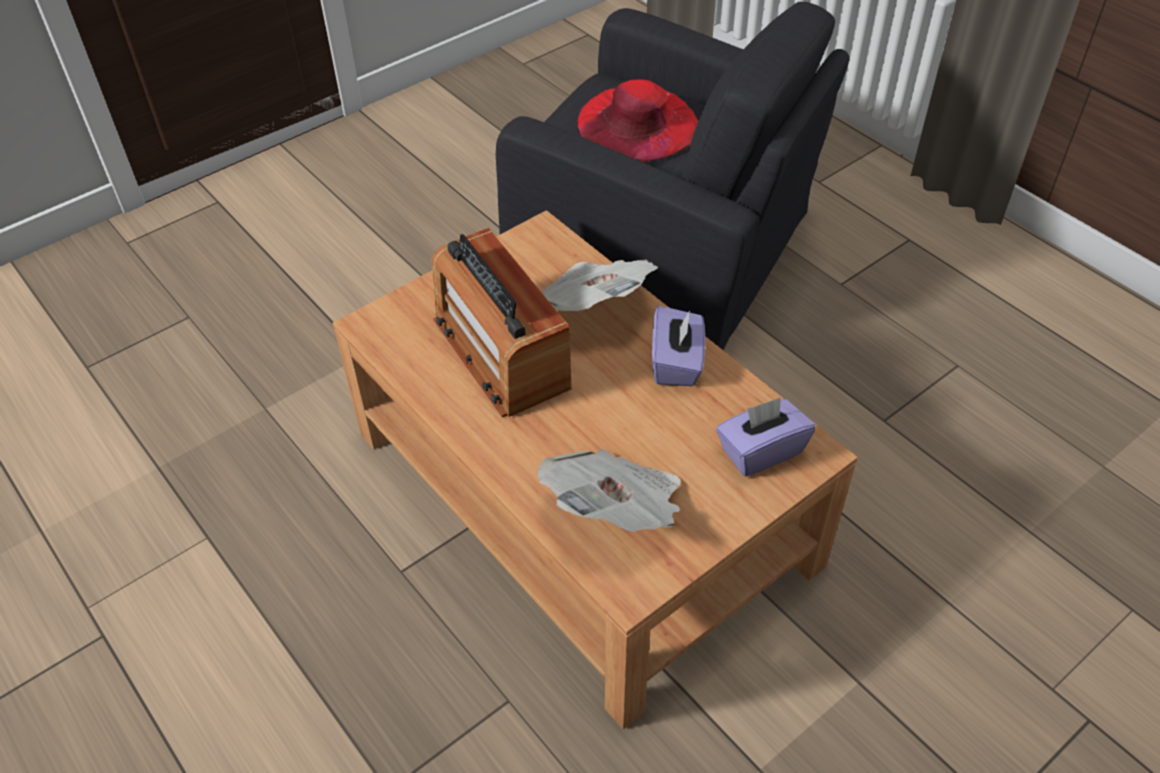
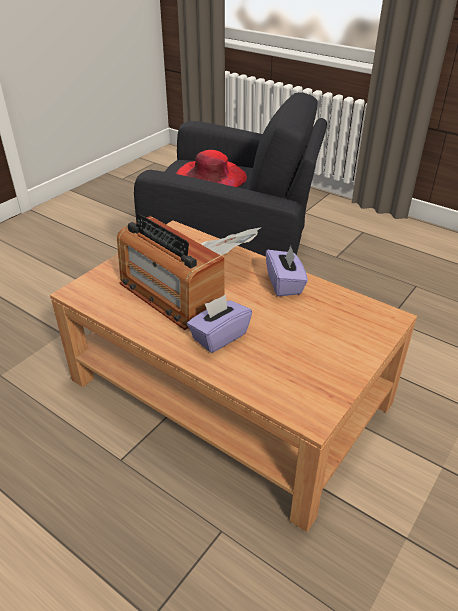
camera: 15 degrees left, 10 degrees down
(616, 510) = (282, 371): newspaper -> none
(760, 451) = (358, 322): purple tissue box -> purple tissue box (219, 336)

